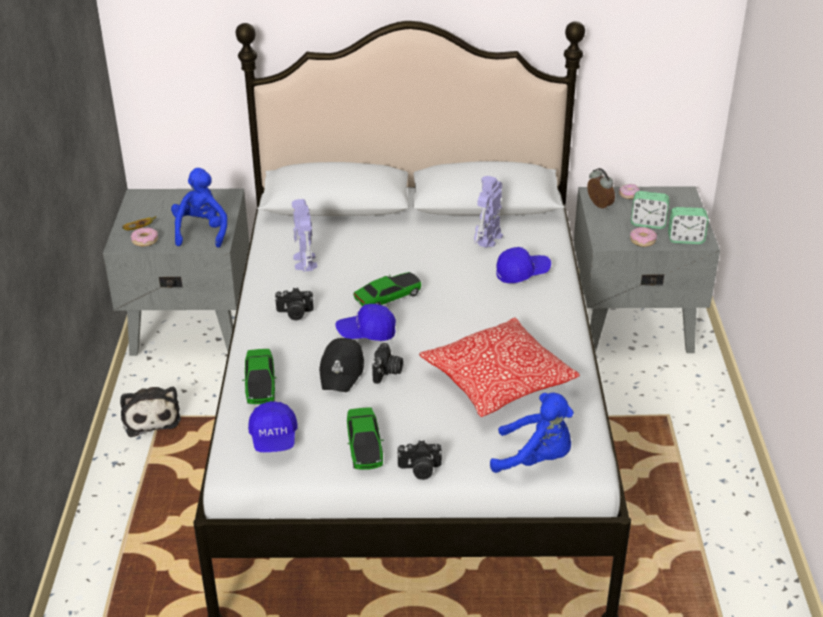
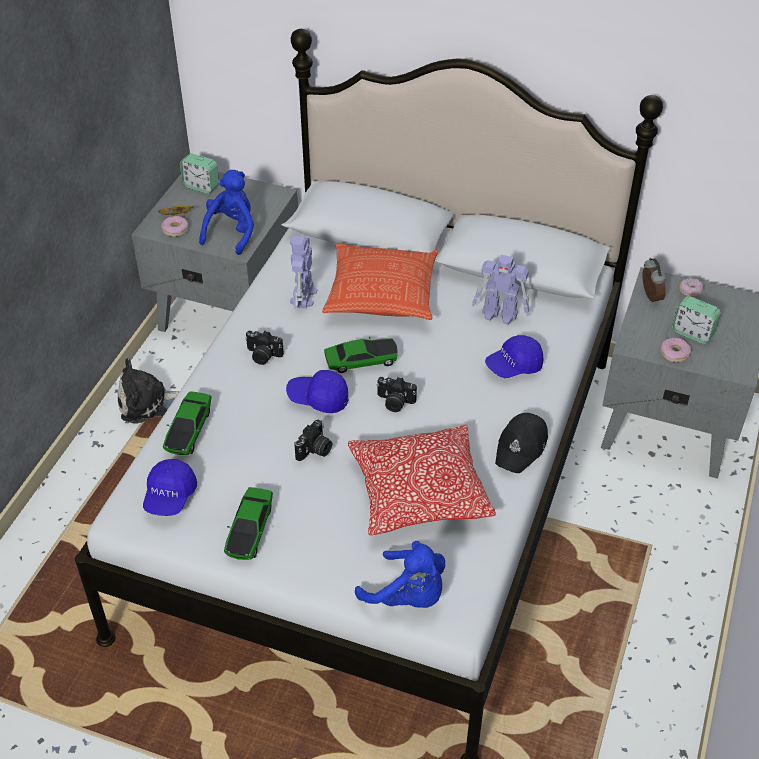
camera: 20 degrees right, 10 degrees up
(151, 417) = (147, 402): plush toy -> plush toy turned 75 degrees clockwise
(342, 371) = (271, 437): black cap -> black cap (521, 447)
(376, 246) = (382, 295): none -> orange pillow
(420, 470) = (289, 573): camera -> camera (394, 402)
(488, 239) = (500, 314): toy robot -> toy robot turned 120 degrees counterclockwise
(522, 273) = (514, 366): blue cap -> blue cap turned 150 degrees clockwise
(685, 239) = (724, 364): alarm clock -> alarm clock (201, 186)

